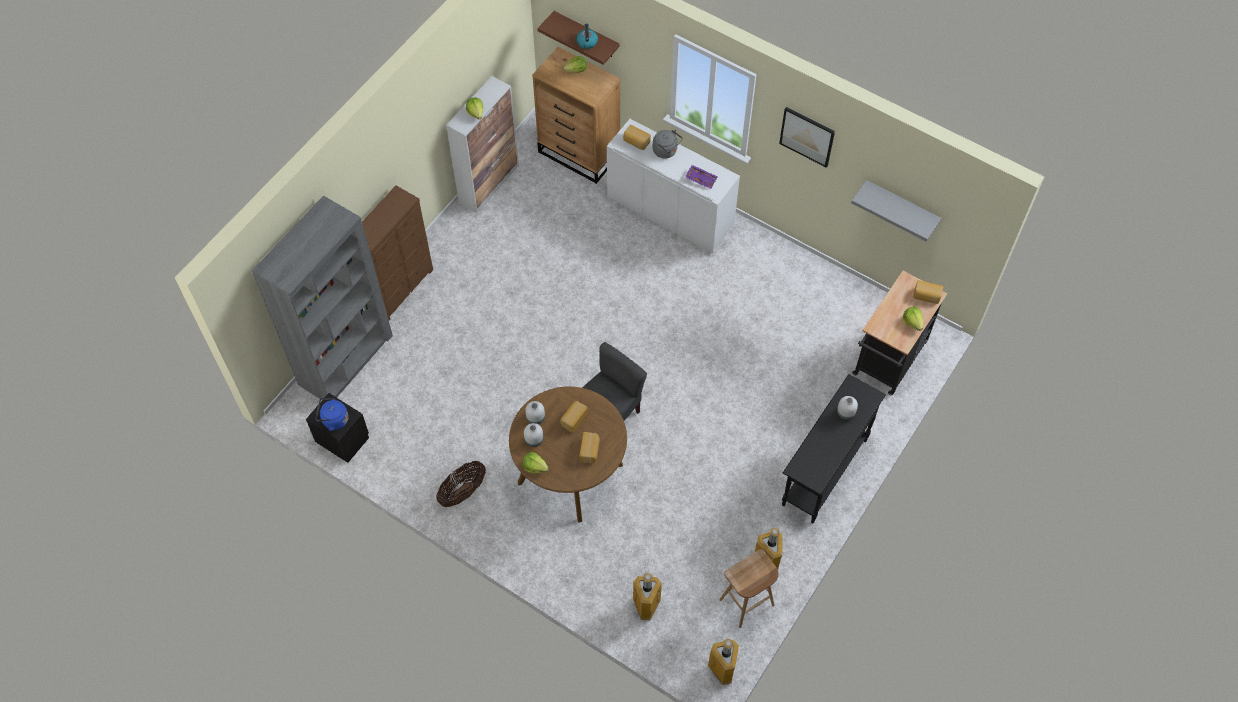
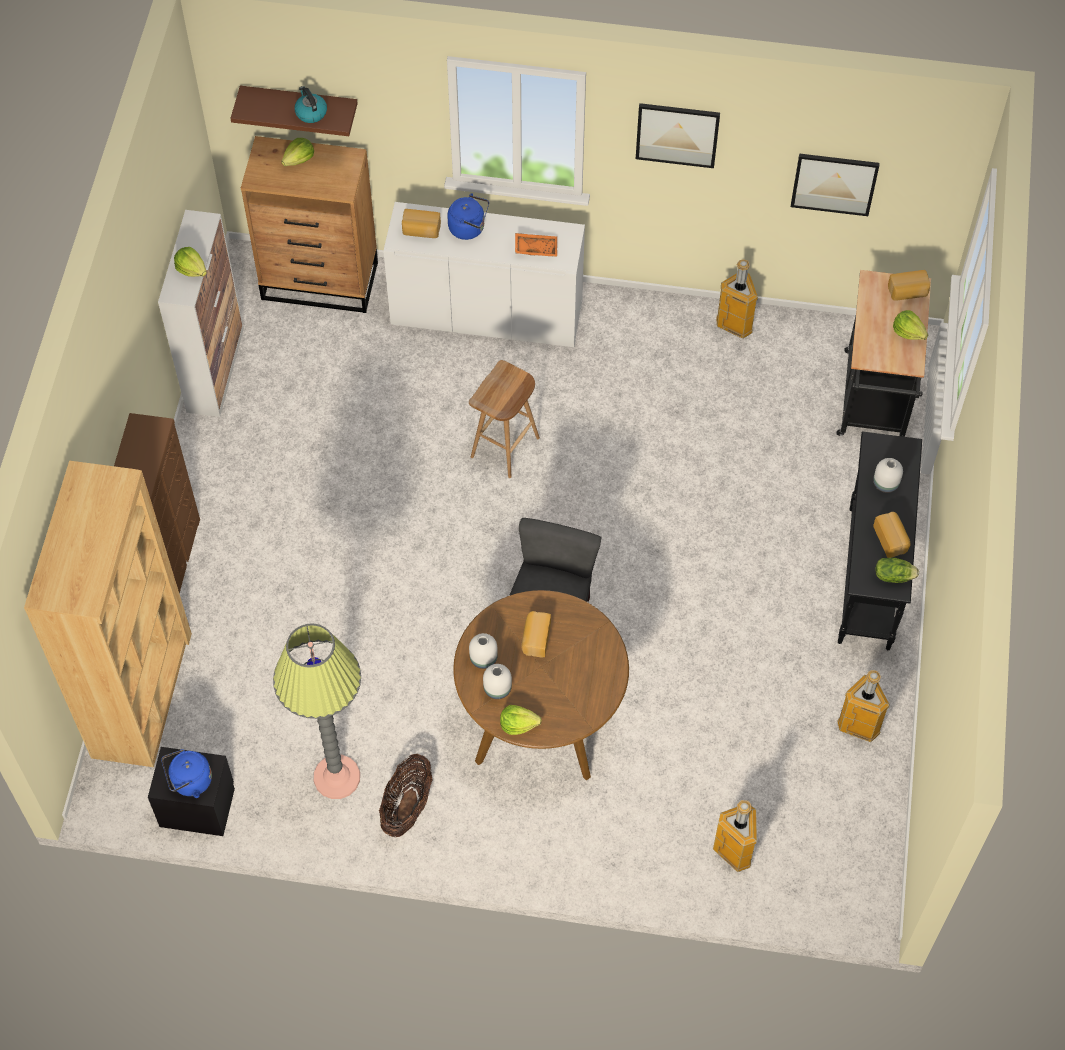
camera: 25 degrees left, 0 degrees up
(346, 360) = (142, 694): grey bookcase -> brown bookcase
(431, 456) = (337, 777): none -> floor lamp
(590, 451) = (580, 671): bread -> bread (891, 539)
(666, 151) = (469, 228): grey kettle -> blue kettle
(701, 179) = (536, 248): purple tray -> orange tray
(723, 670) = (877, 890): trash can -> trash can (735, 325)
(746, 603) = (860, 790): brown stool -> brown stool (505, 448)
(818, 473) = (893, 575): none -> lettuce
(901, 206) = (834, 183): grey shelf -> picture

